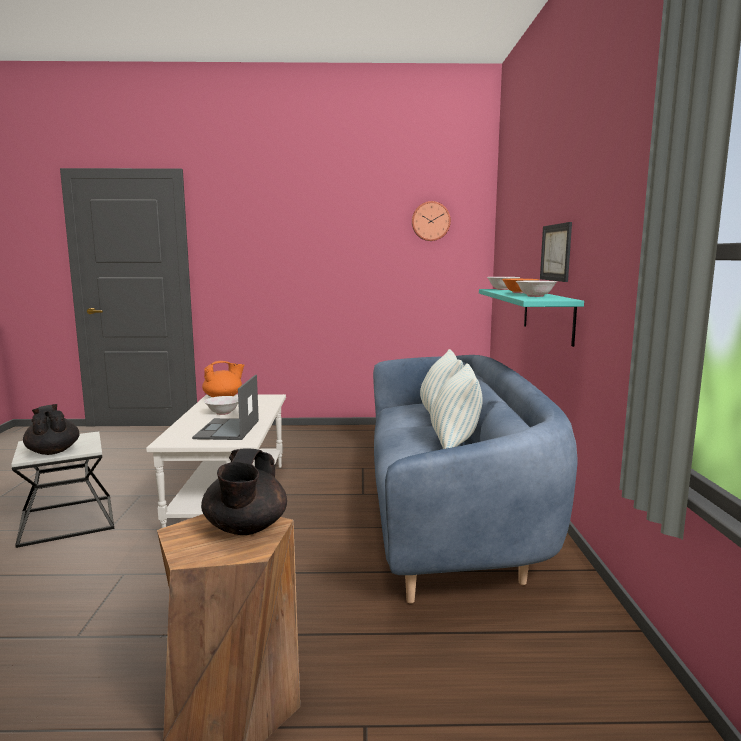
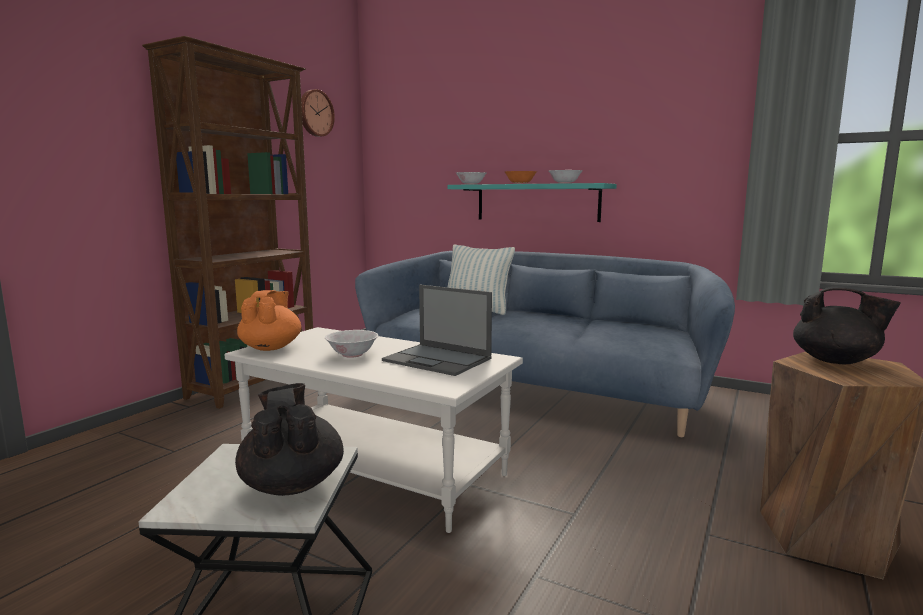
camera: 60 degrees left, 0 degrees up
(53, 451) = (292, 484): black teapot -> black teapot turned 75 degrees clockwise
(330, 431) = (256, 384): none -> brown bookcase
(454, 442) = (557, 318): pillow -> none
(556, 252) = (549, 148): picture -> none

